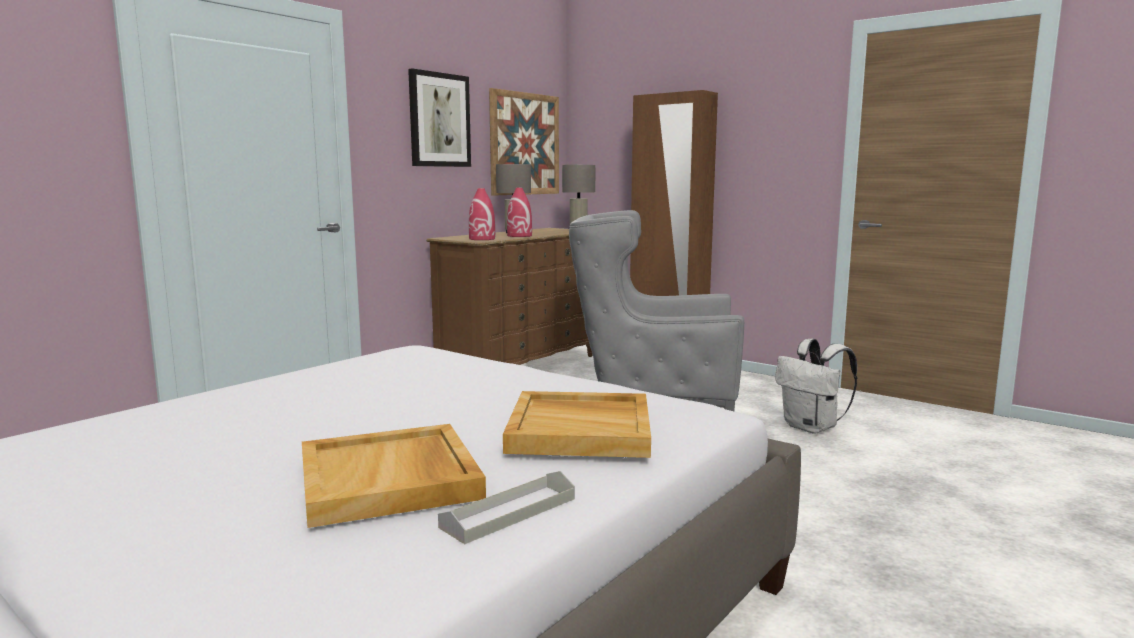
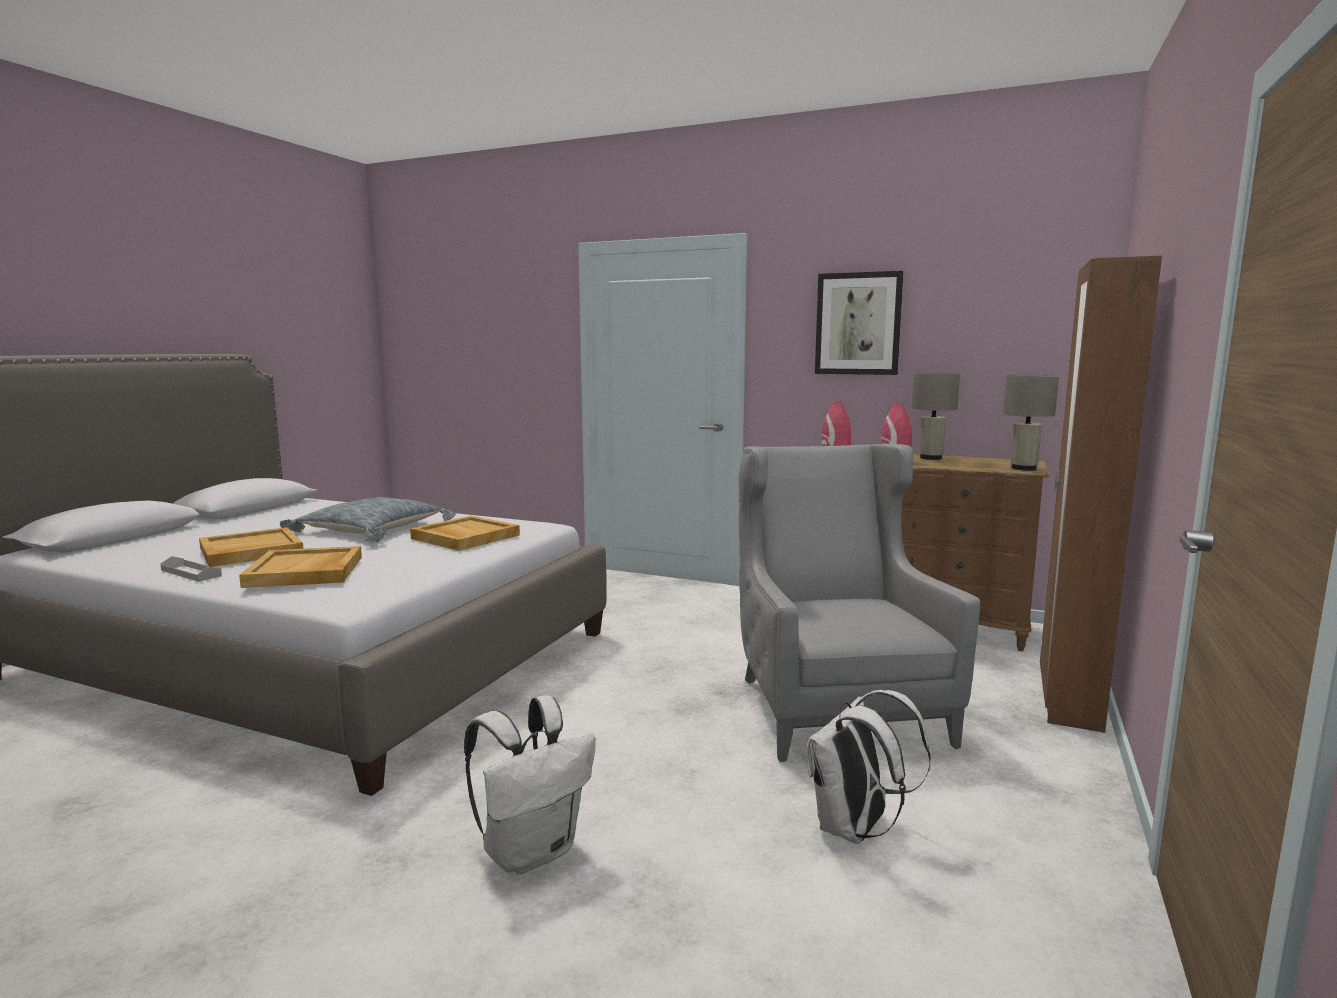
camera: 75 degrees right, 0 degrees up
(301, 416) = (371, 528): none -> pillow
(439, 373) = (464, 537): none -> beige tray
(524, 144) = (1010, 345): picture -> none
(857, 516) = (531, 851): none -> white backpack

